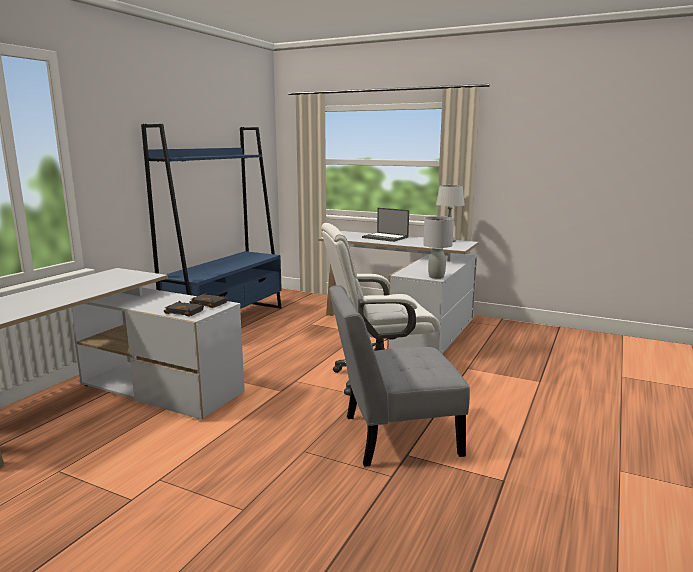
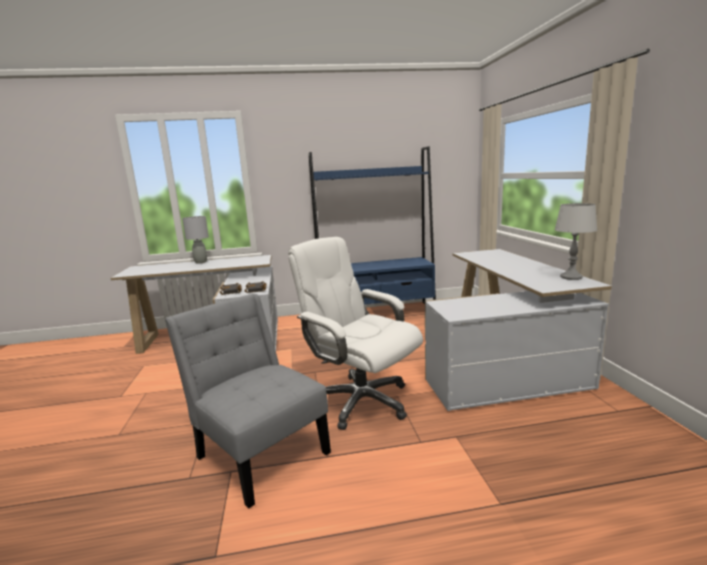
camera: 55 degrees right, 0 degrees up
(386, 237) = (513, 262): laptop -> none
(436, 277) = (458, 315): grey table lamp -> grey table lamp (201, 262)

